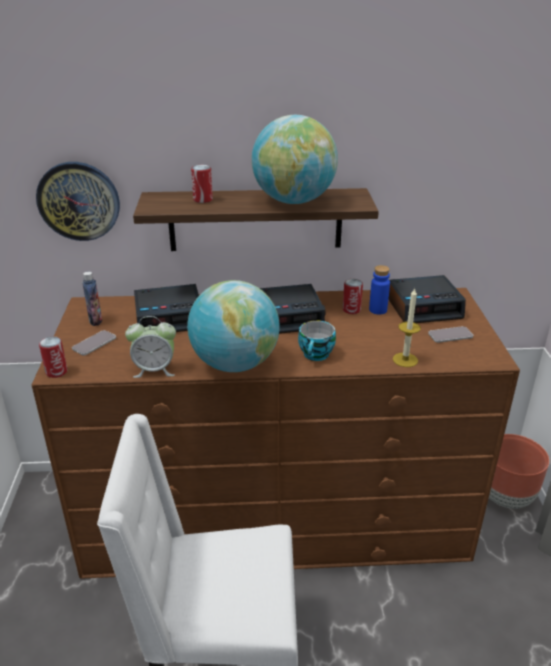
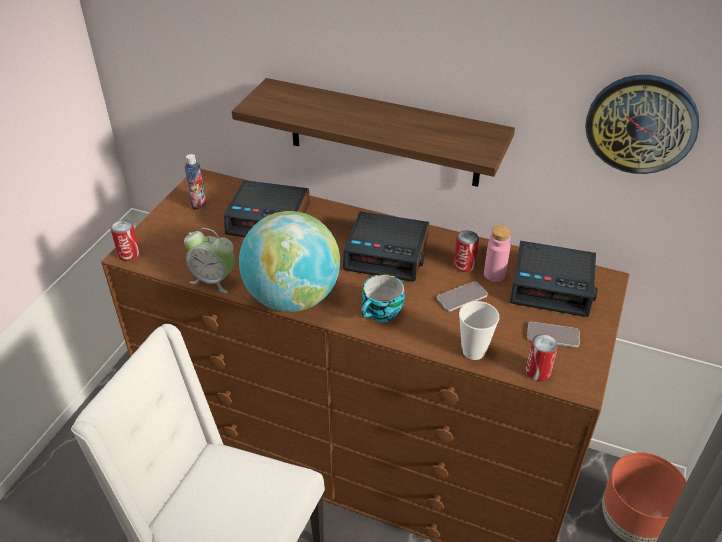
camera: 25 degrees right, 10 degrees up
(79, 201) = (205, 73): wall clock -> wall clock (641, 124)
(94, 343) = (180, 231): phone -> phone (462, 297)
(203, 199) = (316, 104): can -> can (538, 371)
(293, 201) = (410, 129): globe -> none
(378, 310) = (494, 274): blue bottle -> pink bottle
(405, 360) = (473, 351): candle -> cup

